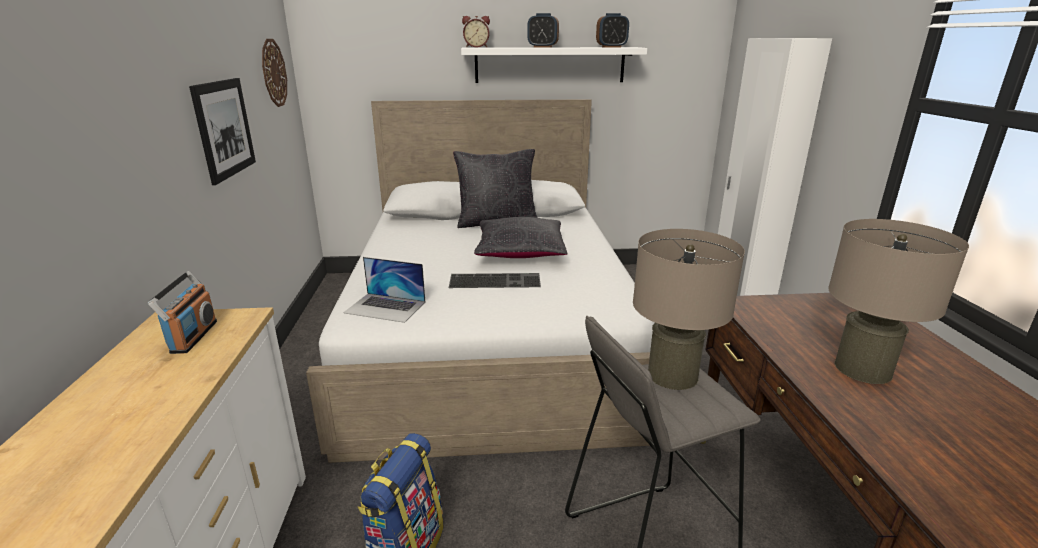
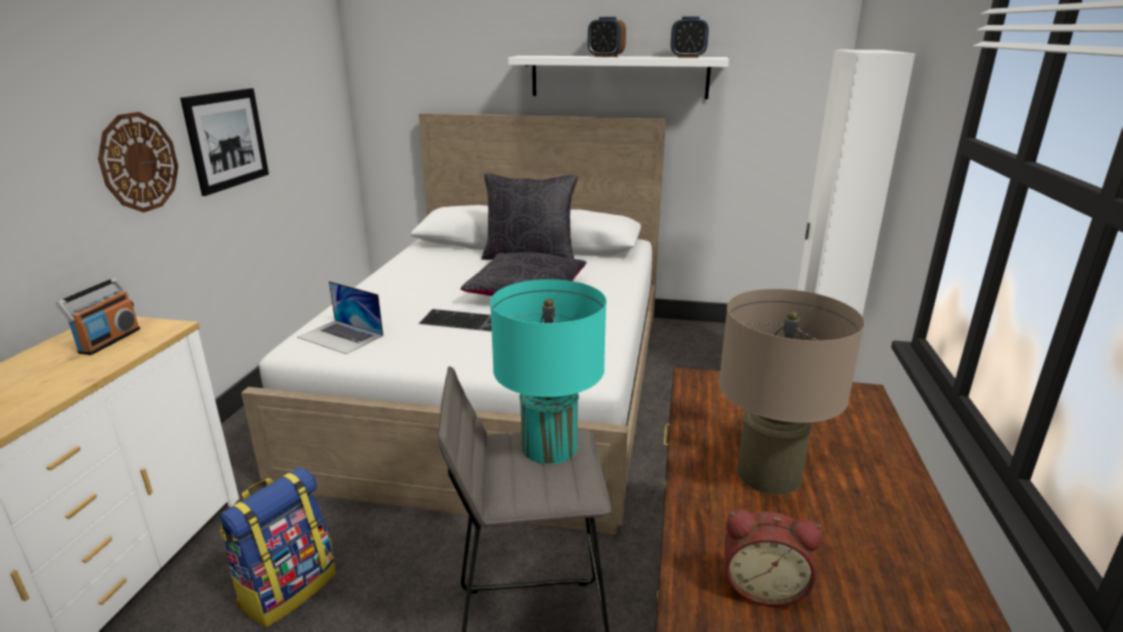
camera: 15 degrees right, 0 degrees up
(273, 73) = (310, 81): wall clock -> wall clock (139, 162)
(476, 47) = (531, 55): alarm clock -> alarm clock (763, 586)
(672, 375) = (549, 447): beige table lamp -> turquoise table lamp

